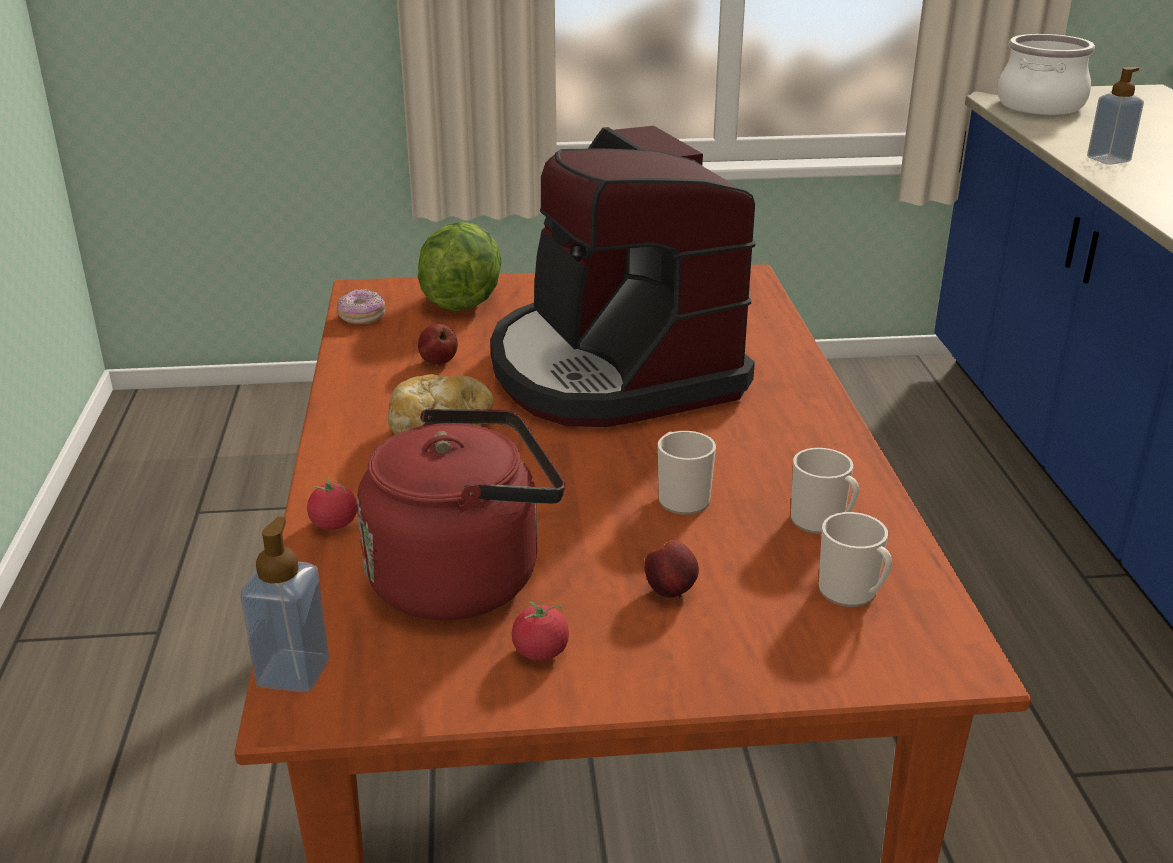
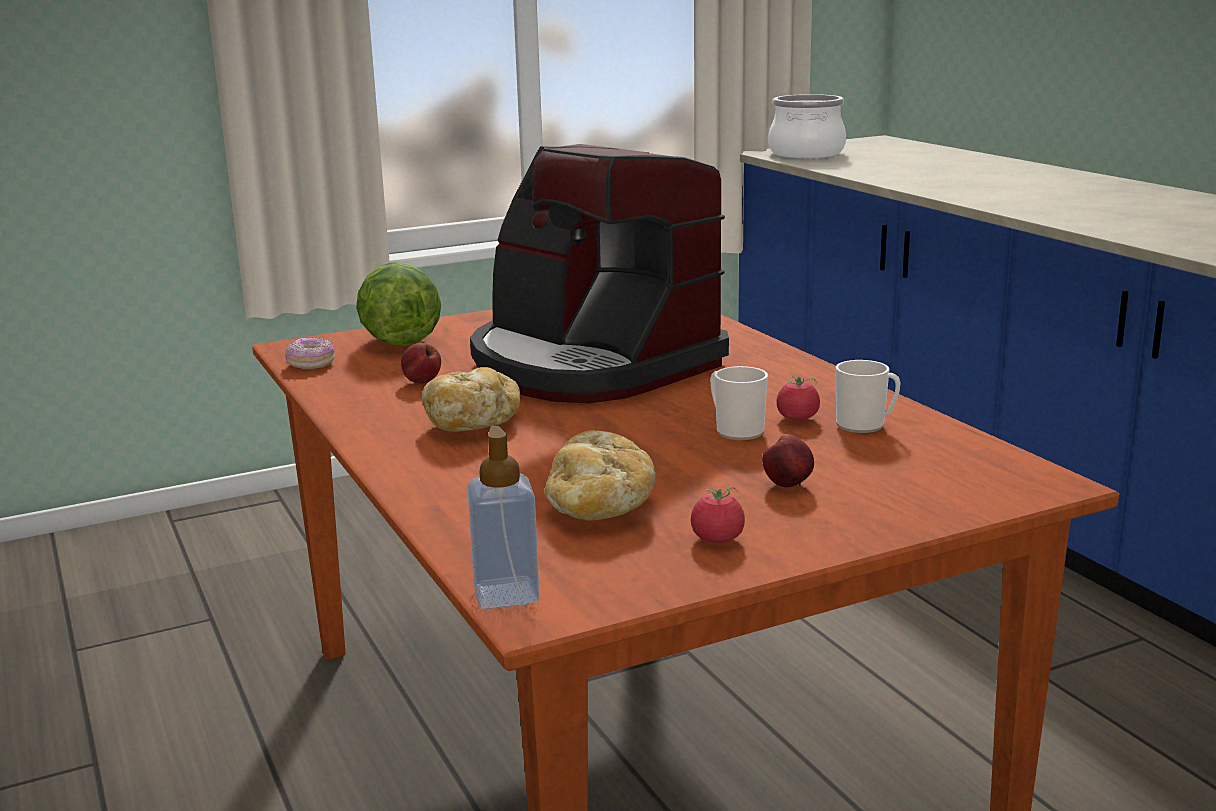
camera: 20 degrees left, 10 degrees down
(334, 524) = (437, 497): tomato -> tomato (797, 418)
(464, 577) = (599, 508): red kettle -> bread
(852, 593) = (932, 460): mug -> none
(1108, 159) = (894, 177): soap dispenser -> none

